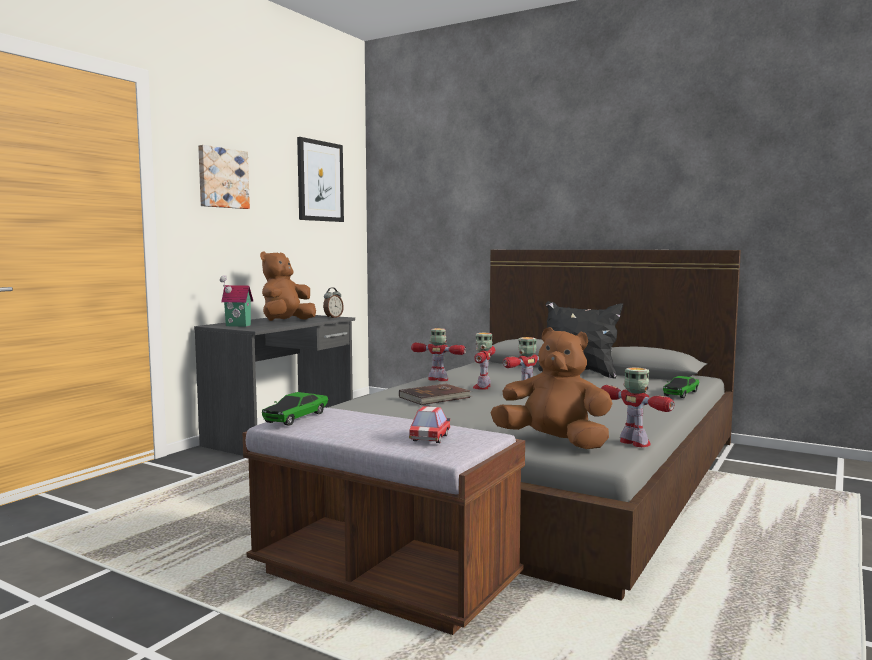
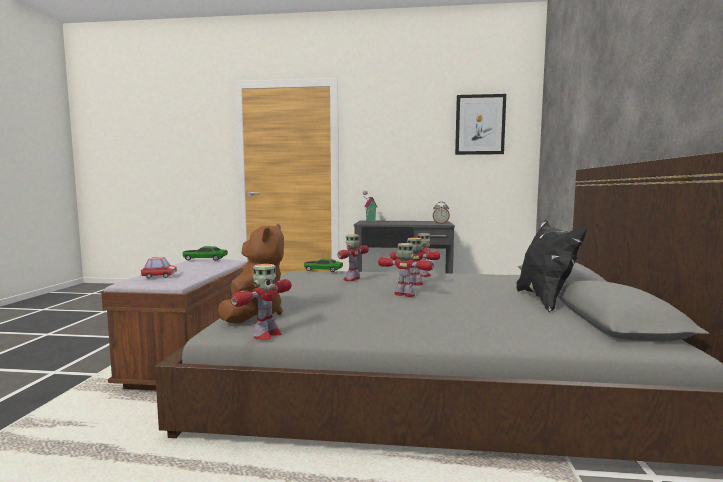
camera: 65 degrees right, 0 degrees up
(222, 178) = (386, 132): picture -> none
(286, 321) = (403, 222): brown plush toy -> none
(435, 397) = (352, 279): brown book -> toy robot
(681, 393) = (524, 341): toy car -> toy car (323, 270)

